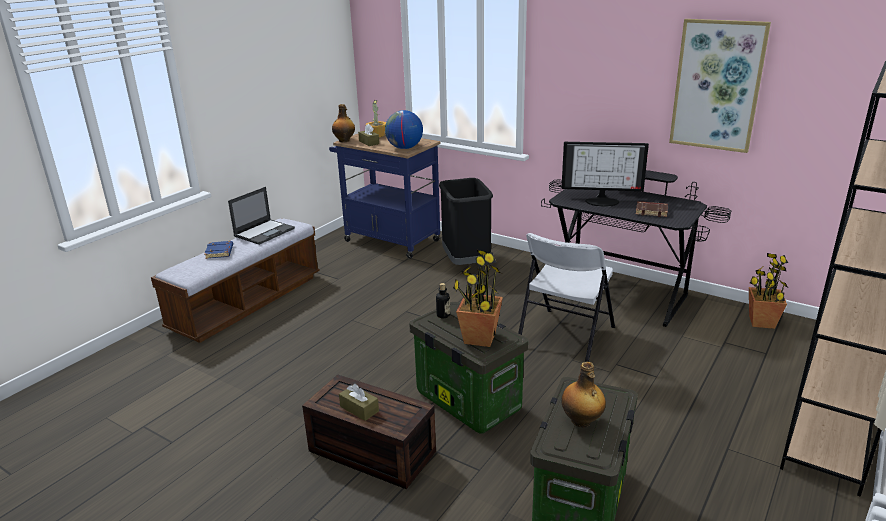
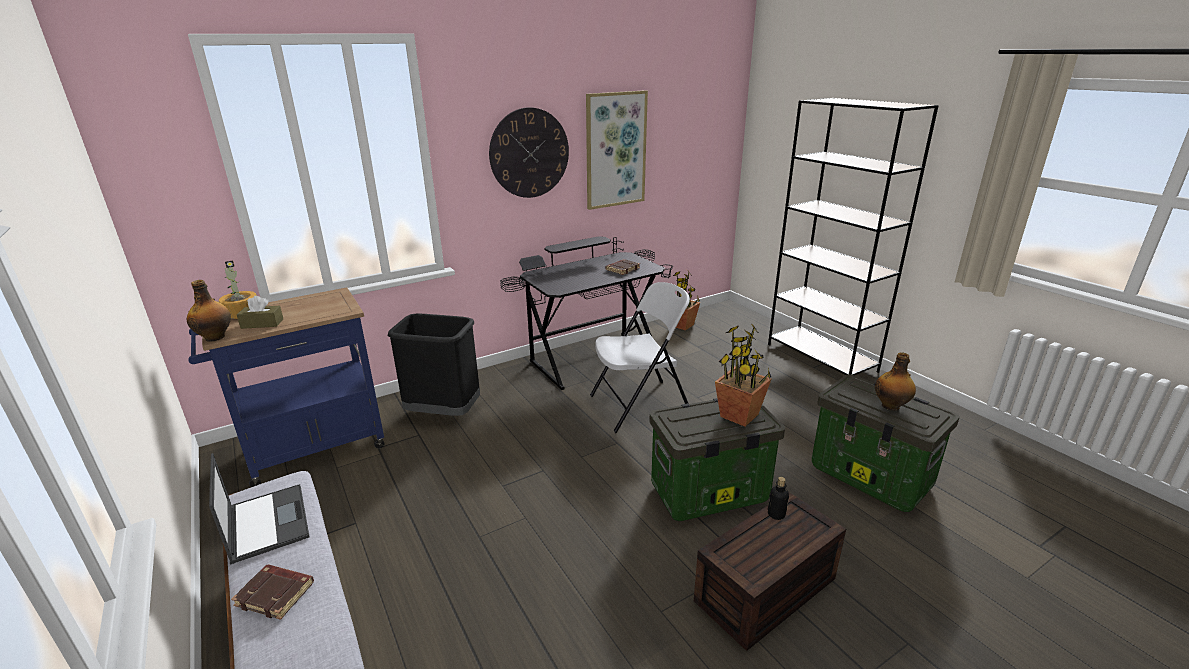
camera: 65 degrees left, 0 degrees up
(220, 252) = (276, 594): blue book -> brown book
(359, 409) = (779, 547): brown tissue box -> none
(404, 148) = (333, 308): globe -> none
(443, 315) = (680, 424): bottle -> bottle (776, 514)
(565, 337) = (640, 405): white chair -> white chair turned 75 degrees counterclockwise
(602, 201) = (578, 277): monitor -> none
(613, 70) = (529, 153): none -> wall clock

